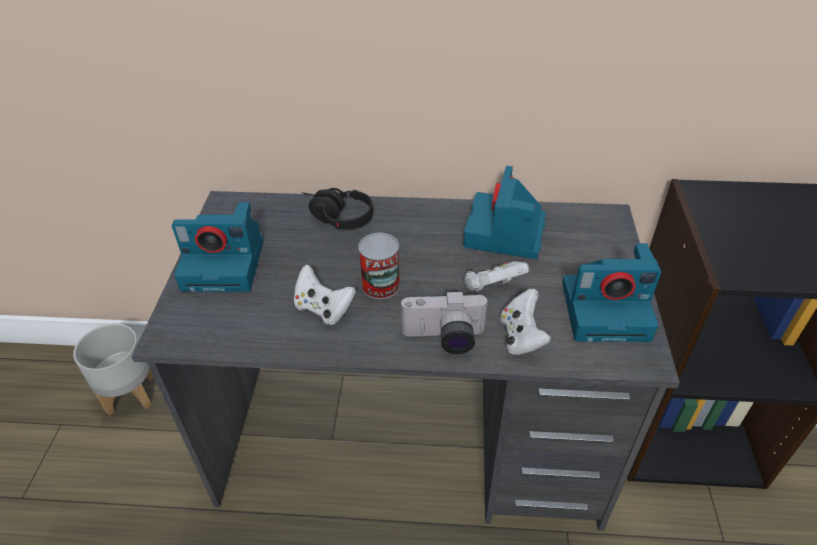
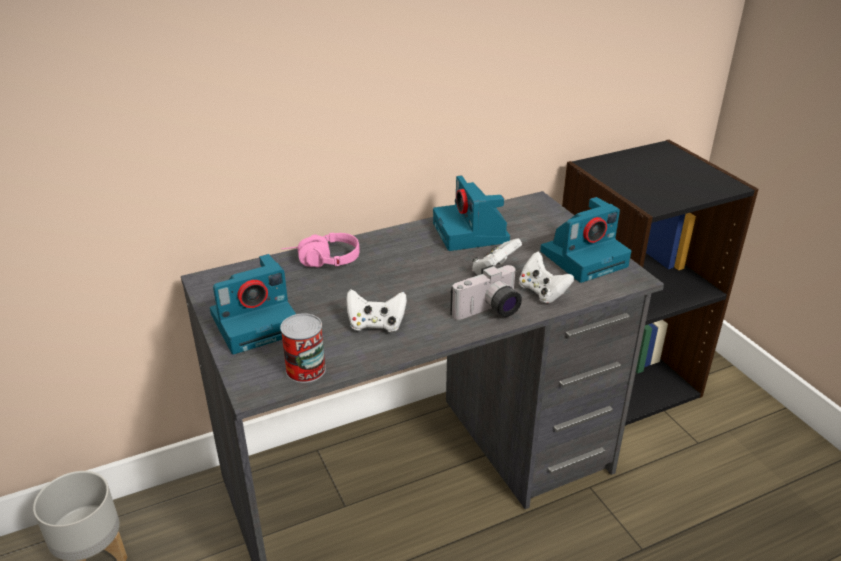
camera: 30 degrees left, 10 degrees down
(334, 217) = (321, 261): black headphones -> pink headphones
(380, 285) = (407, 295): can -> can (305, 369)

